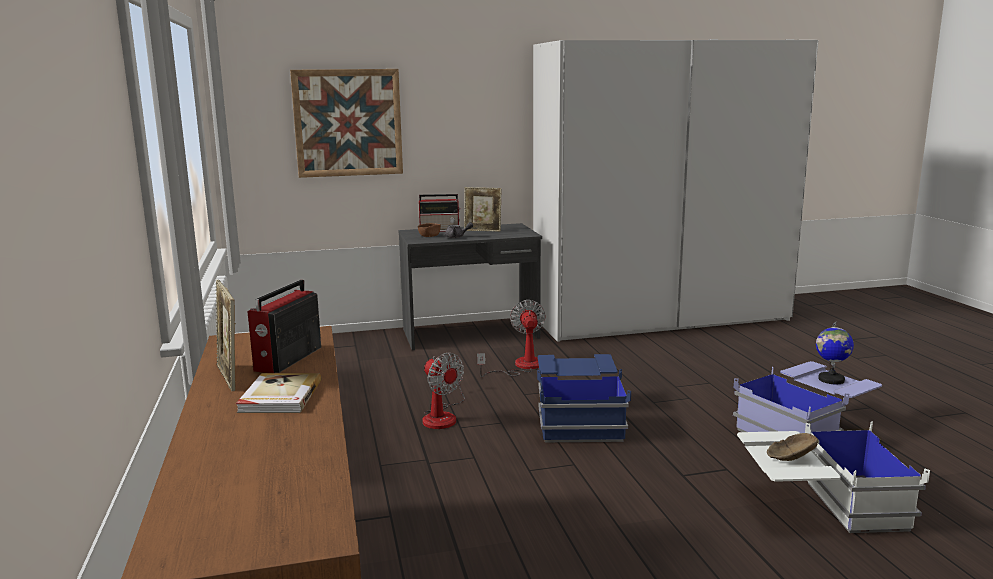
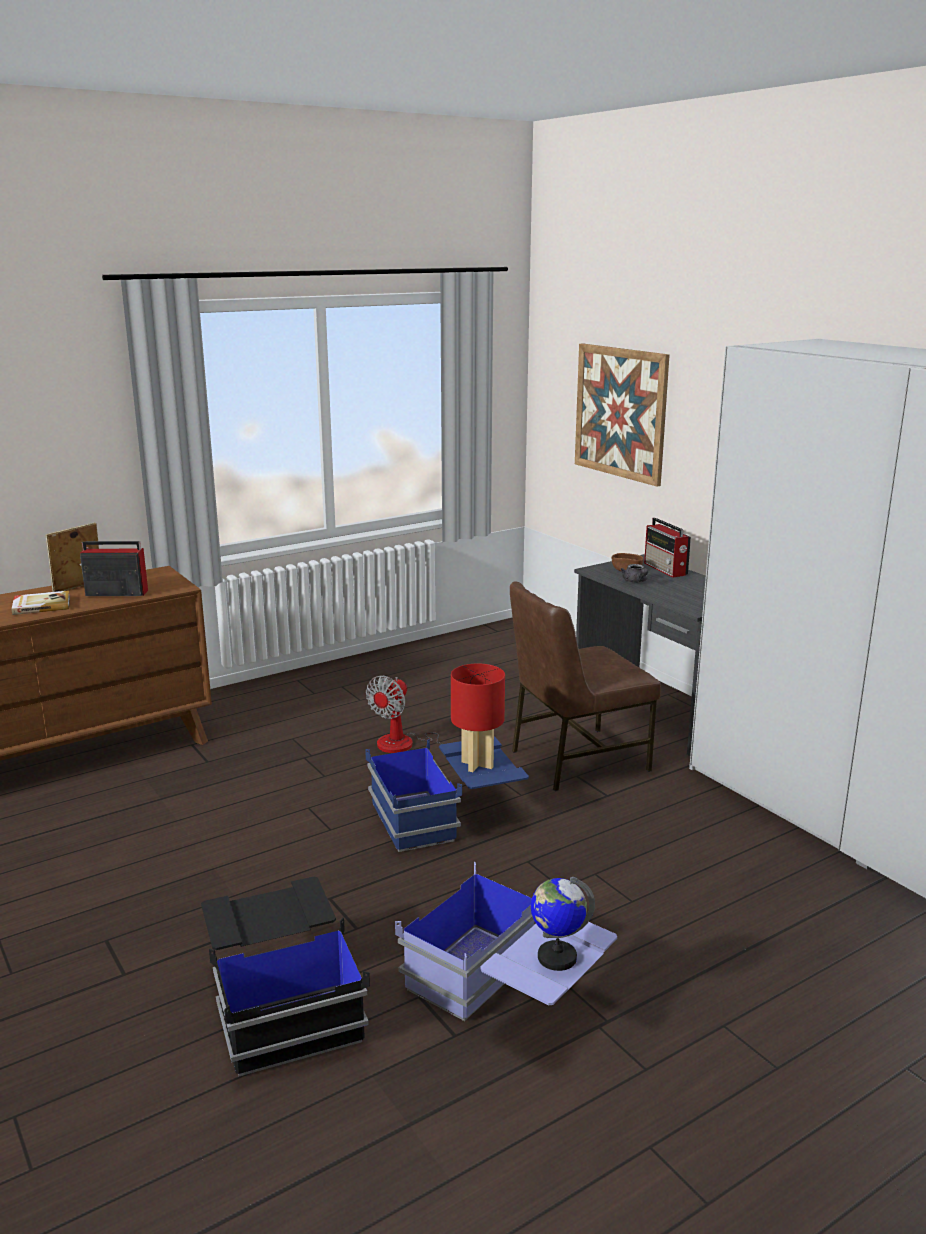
camera: 70 degrees right, 5 degrees up
(483, 231) = (688, 587): picture frame -> none
(521, 367) = (576, 760): fan -> brown chair
(575, 367) = (477, 764): none -> red table lamp
(789, 457) = (268, 917): brown bowl -> none
(819, 506) = (283, 1001): white storage box -> black storage box

